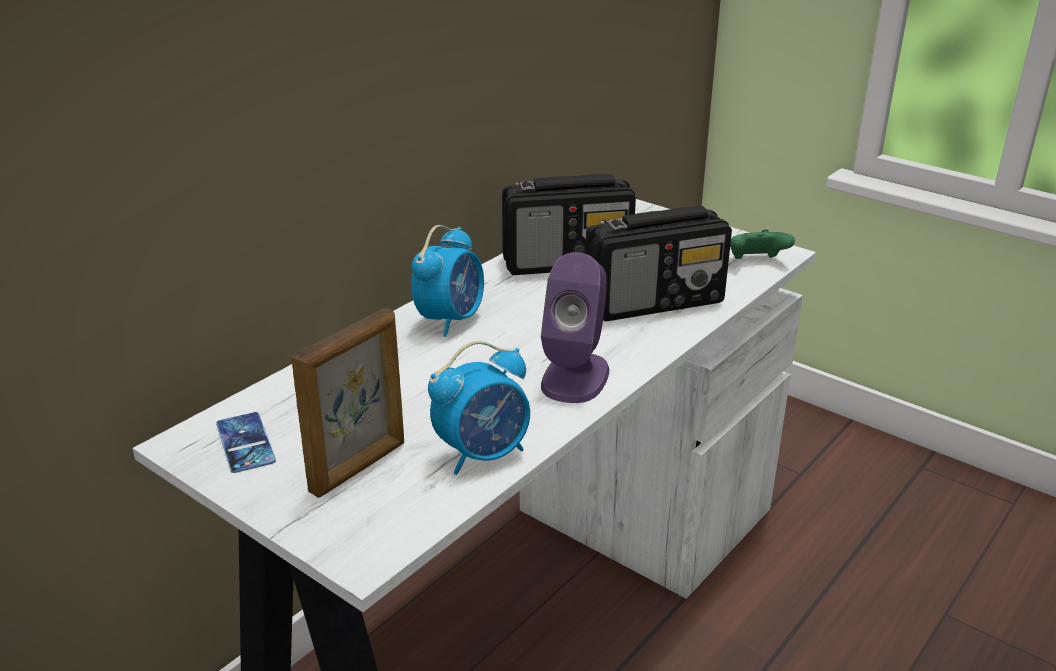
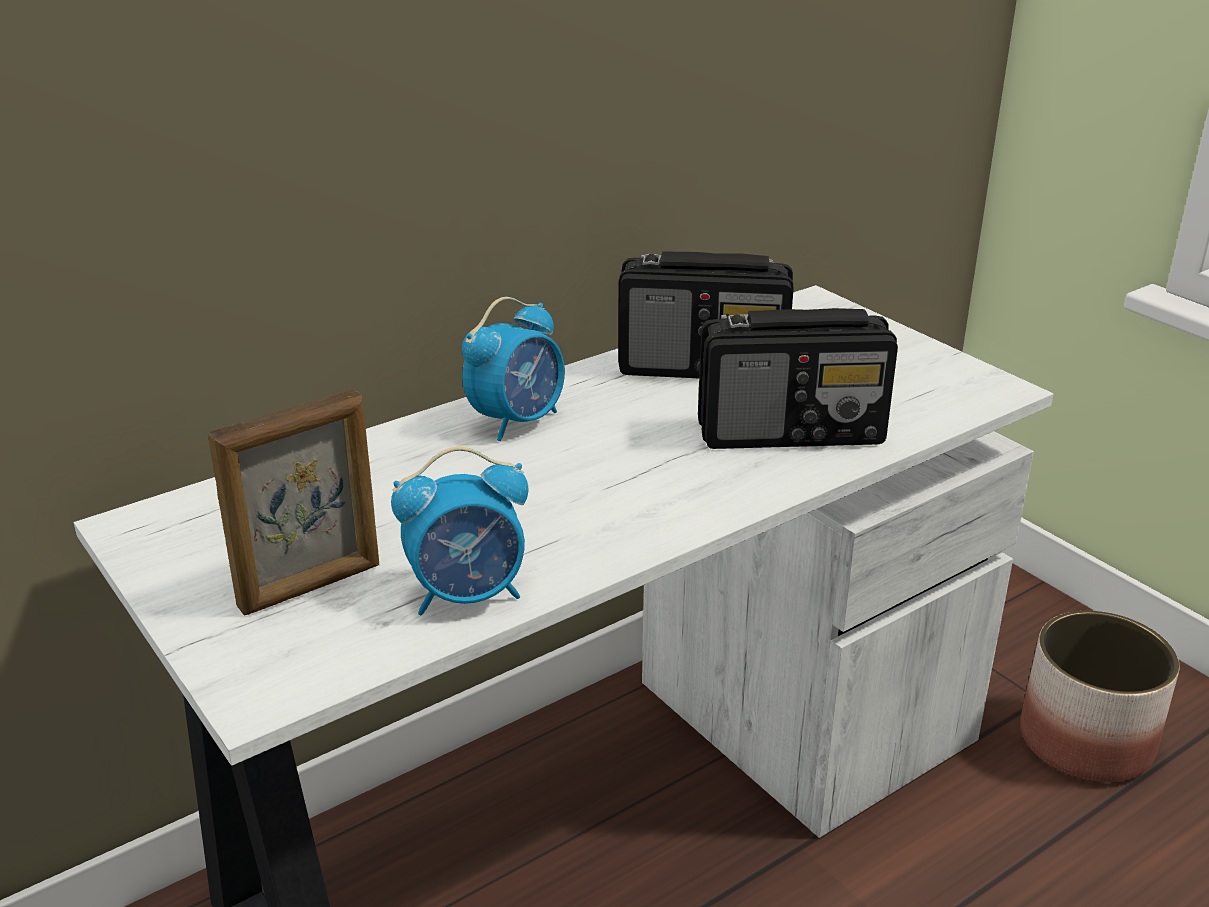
camera: 15 degrees right, 0 degrees up
(245, 443) = (198, 536): phone -> none
(575, 377) = (636, 514): purple speaker -> none
(756, 262) = (960, 397): green game controller -> none
(841, 496) = (1087, 740): none -> planter

